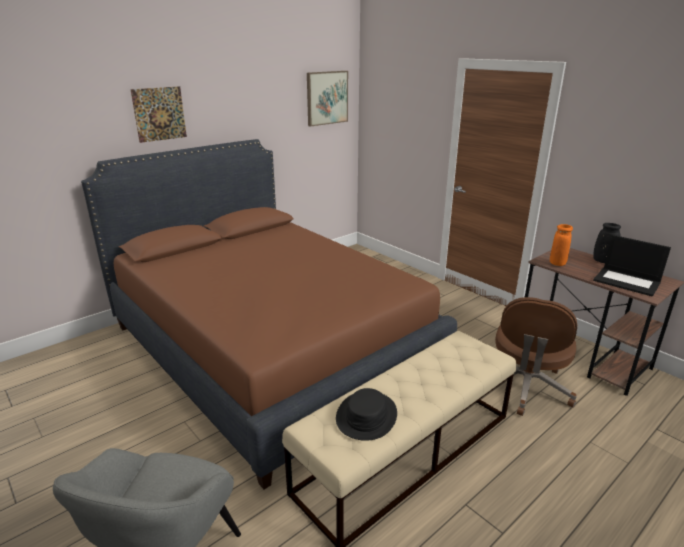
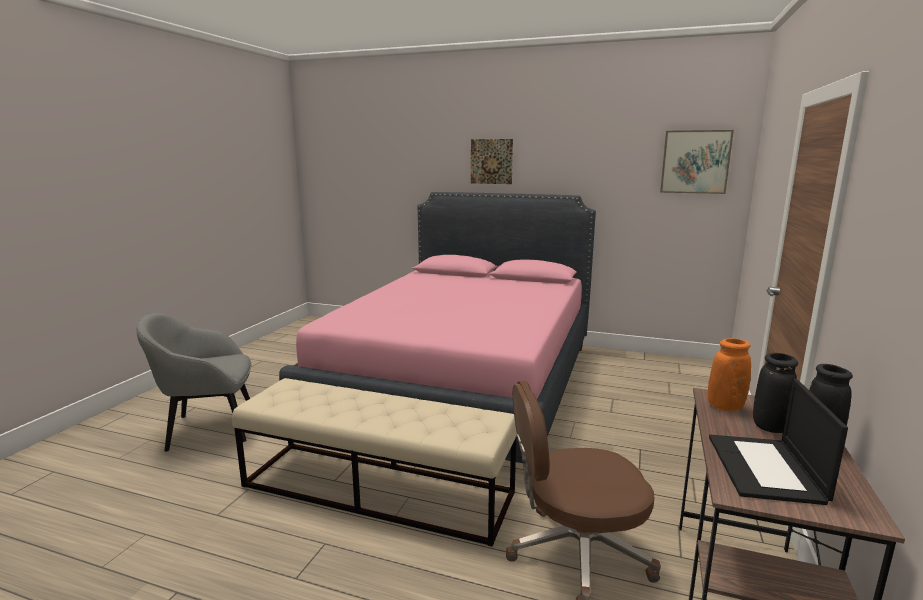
camera: 60 degrees right, 10 degrees down
(270, 348) = (463, 384): brown bed -> pink bed
(366, 416) = (315, 400): black hat -> none
(585, 264) = (769, 427): none -> black vase

